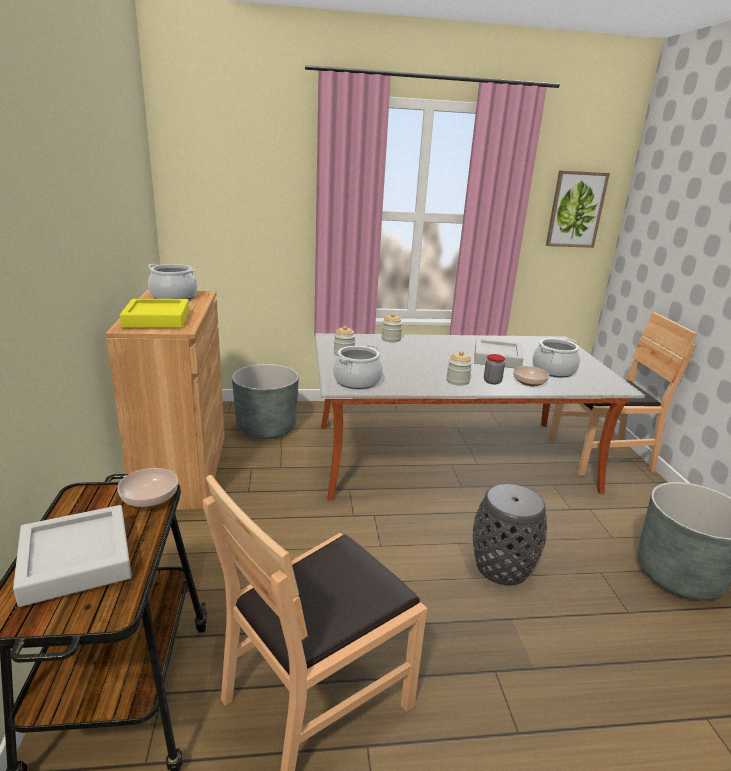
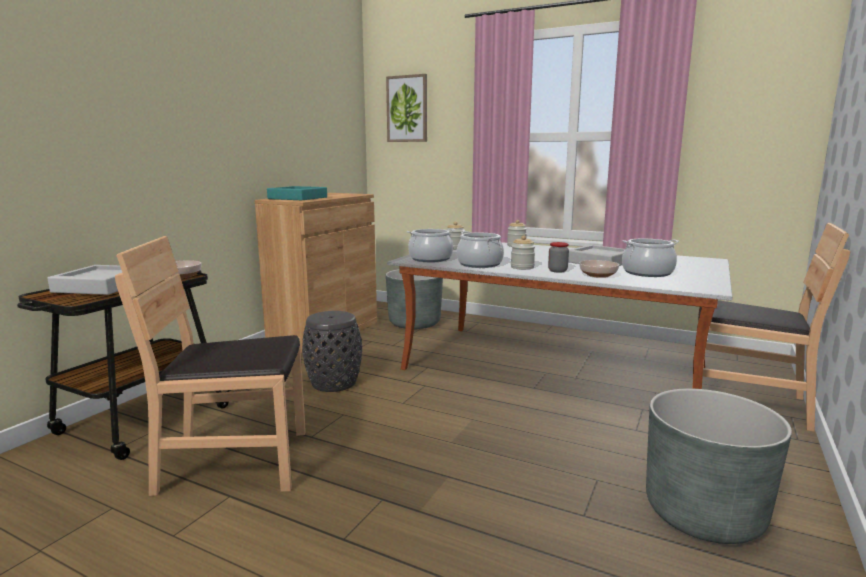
camera: 35 degrees right, 10 degrees down
(157, 319) = (297, 198): yellow tray -> turquoise tray
(174, 297) = (337, 194): cooking pot -> cooking pot (479, 264)
(502, 567) = (492, 444): grey stool -> grey stool (334, 383)
(575, 209) = (758, 118): picture -> picture (407, 109)

